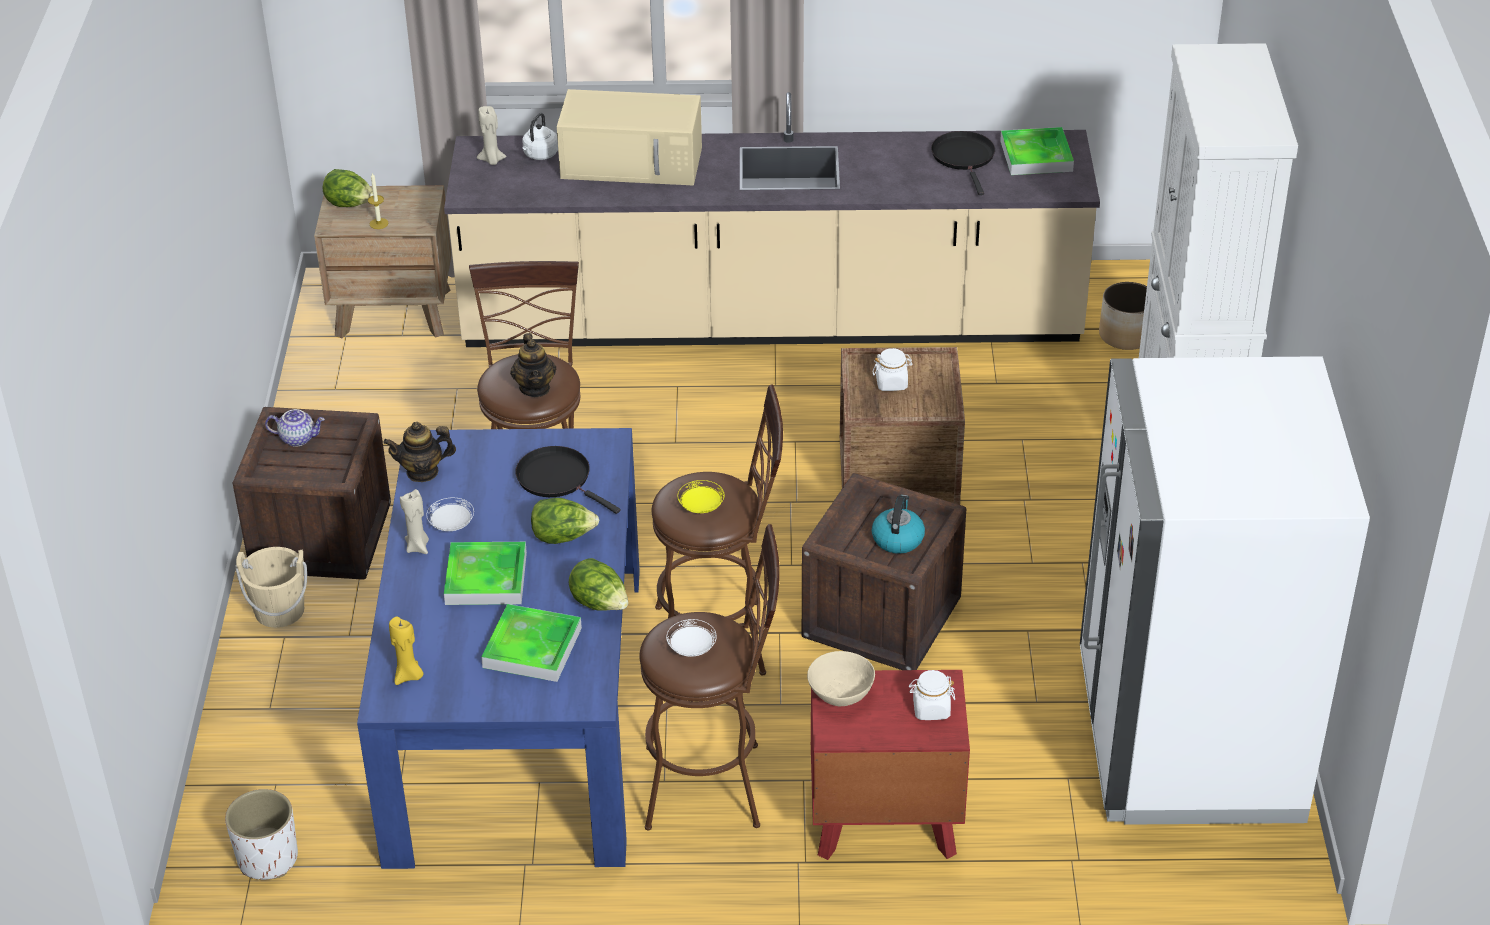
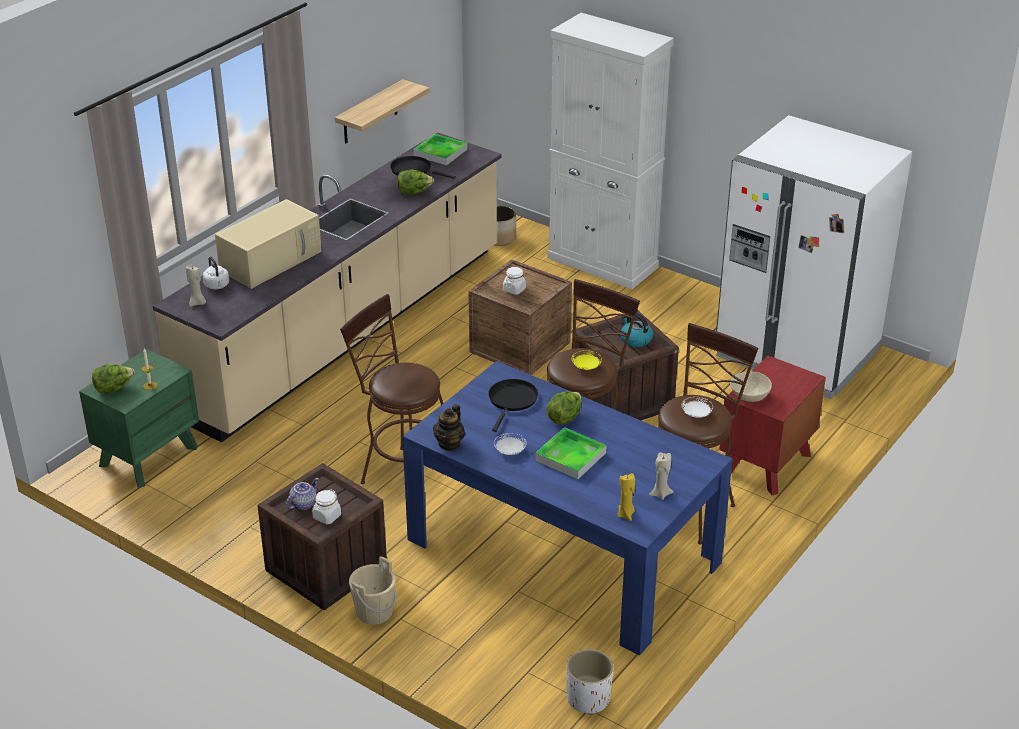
camera: 55 degrees left, 5 degrees down
(394, 312) = (149, 455): brown nightstand -> green nightstand
(418, 546) = (516, 470): beige candle -> beige candle (660, 494)
(532, 647) = (646, 463): tray -> none
(535, 388) = (417, 379): teapot -> none
(557, 479) = (512, 400): black frying pan -> black frying pan turned 120 degrees clockwise
(600, 604) = (634, 427): lettuce -> lettuce (414, 192)
(931, 709) = (787, 375): white jar -> white jar (327, 516)
(971, 49) = (370, 113): none -> shelf

